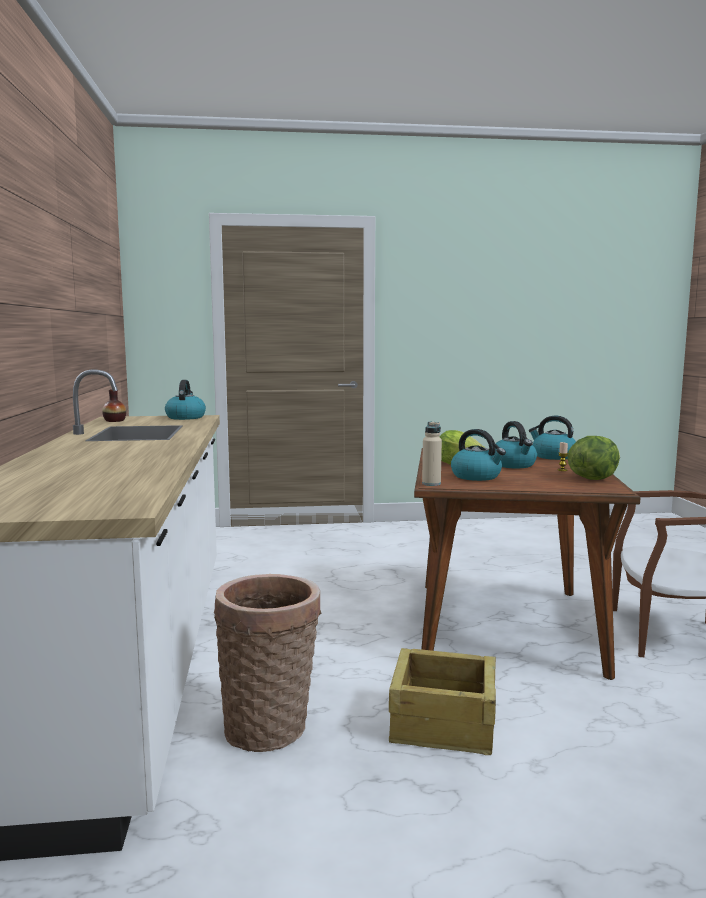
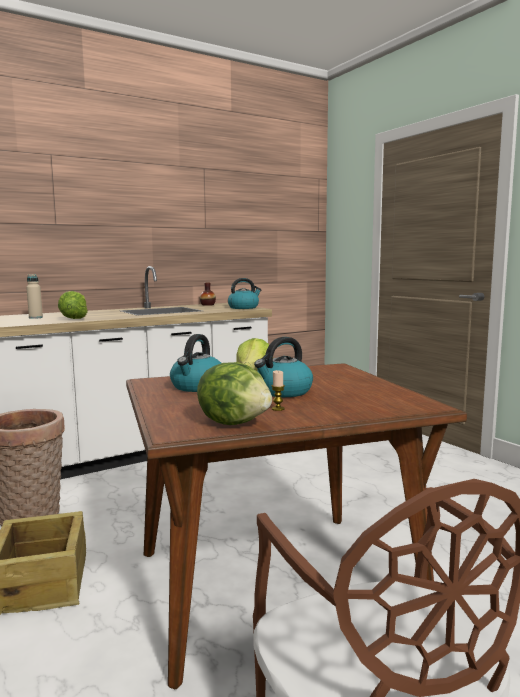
camera: 65 degrees right, 0 degrees up
(155, 454) = (74, 319): none -> lettuce
(431, 484) = (148, 379): beige bottle -> beige bottle (35, 317)
(553, 456) = (373, 400): kettle -> none

